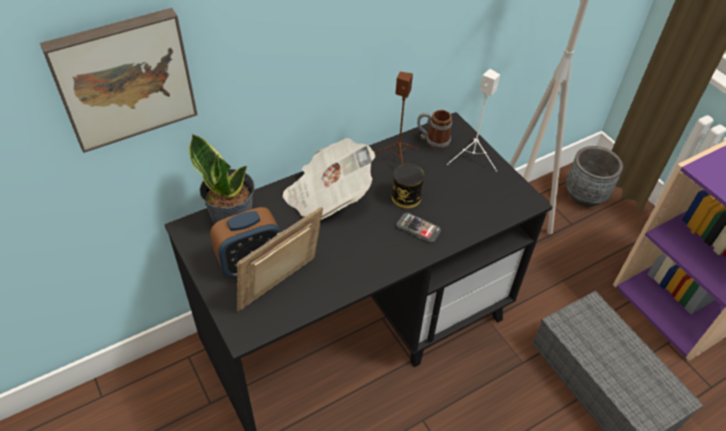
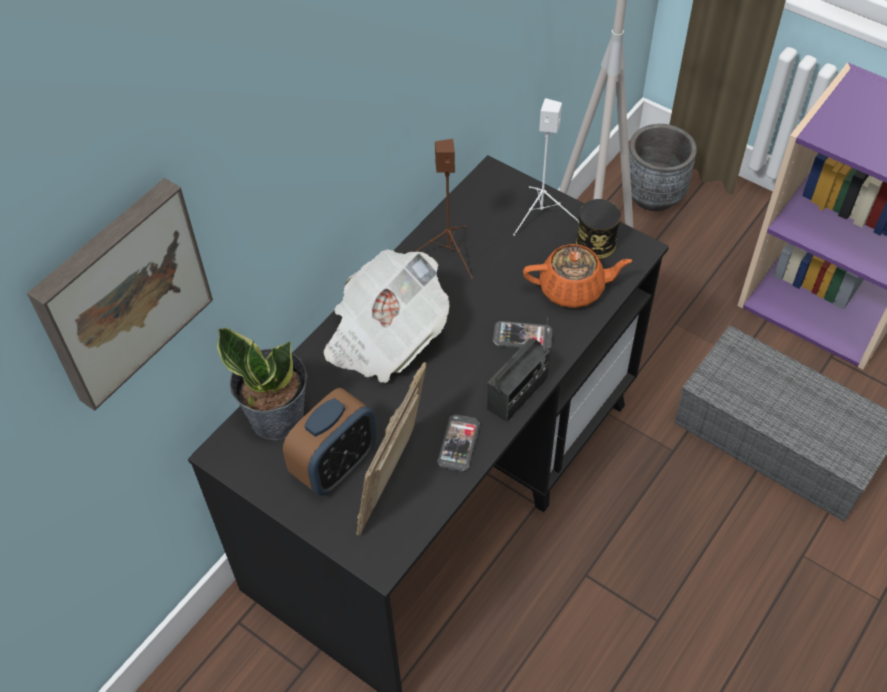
camera: 20 degrees left, 5 degrees up
(337, 279) = (458, 444): none -> phone
(395, 263) = (517, 394): none -> radio
(406, 197) = (485, 300): can -> can (596, 244)
(432, 140) = (478, 207): mug -> none
(470, 210) = (573, 289): none -> orange teapot

